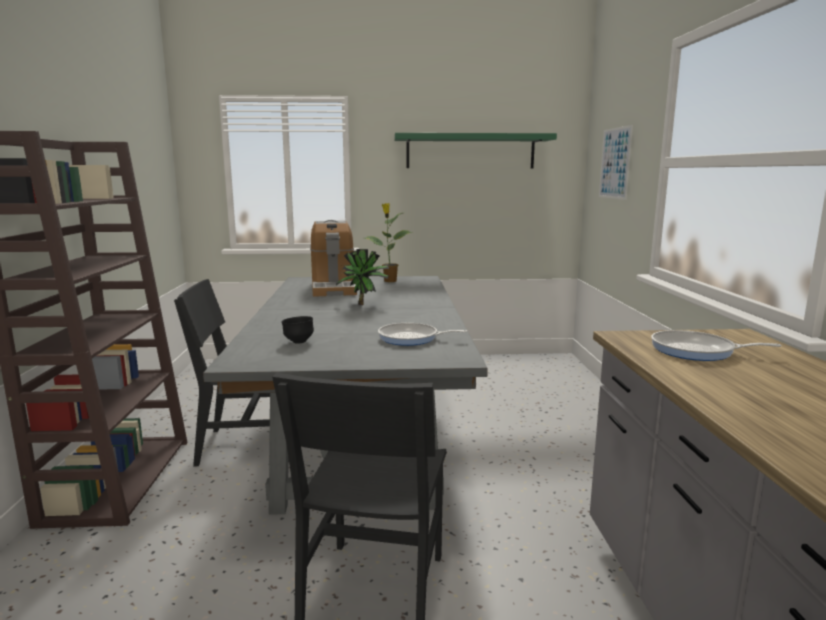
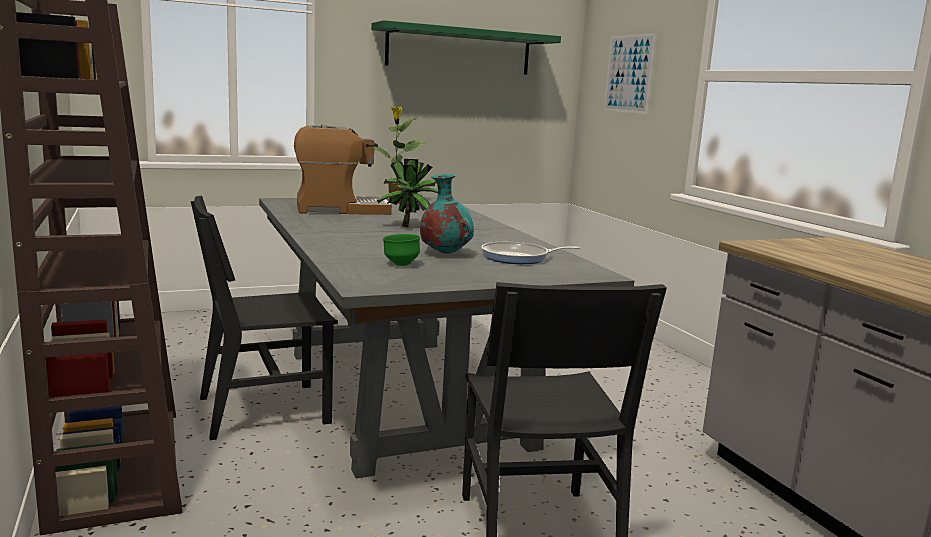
camera: 20 degrees left, 0 degrees up
(298, 342) = (400, 264): black bowl -> green bowl
(333, 288) = (340, 209): coffee machine -> coffee machine turned 75 degrees counterclockwise
(352, 332) = (444, 254): none -> turquoise vase
(697, 351) = (829, 254): frying pan -> none

